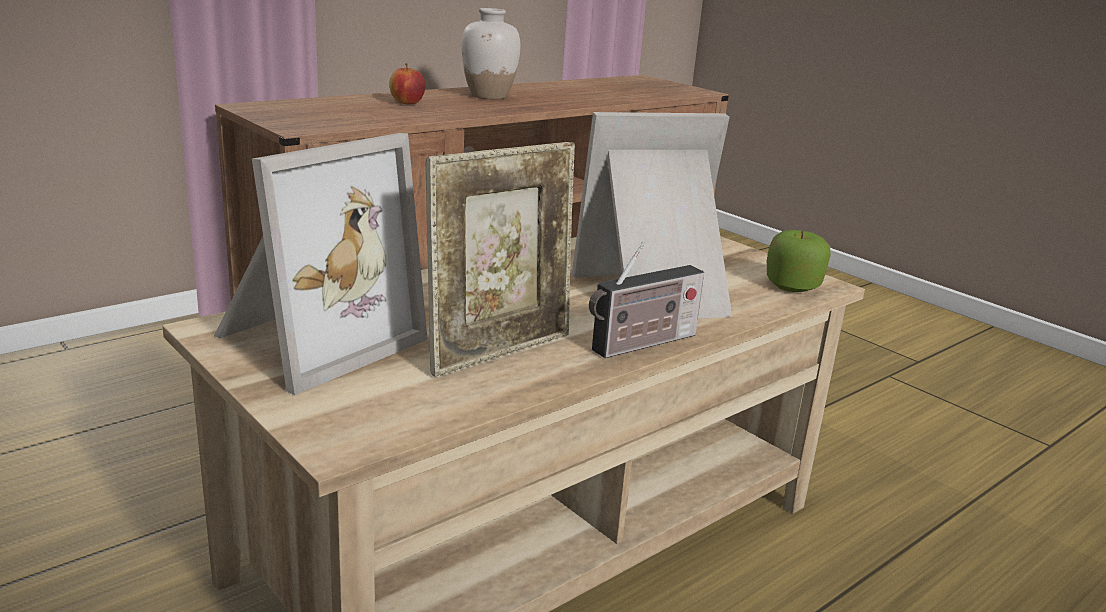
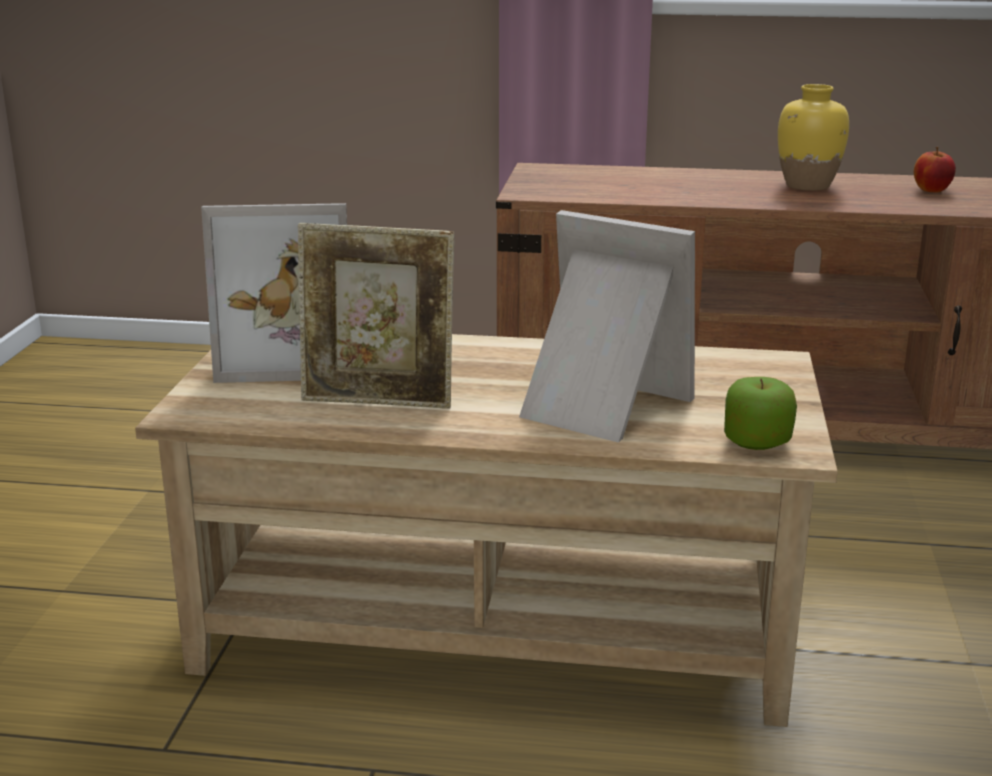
camera: 50 degrees right, 0 degrees up
(407, 103) = (692, 182): apple -> apple (931, 190)
(489, 96) = (808, 185): white vase -> yellow vase
(641, 344) = (485, 433): radio -> none

